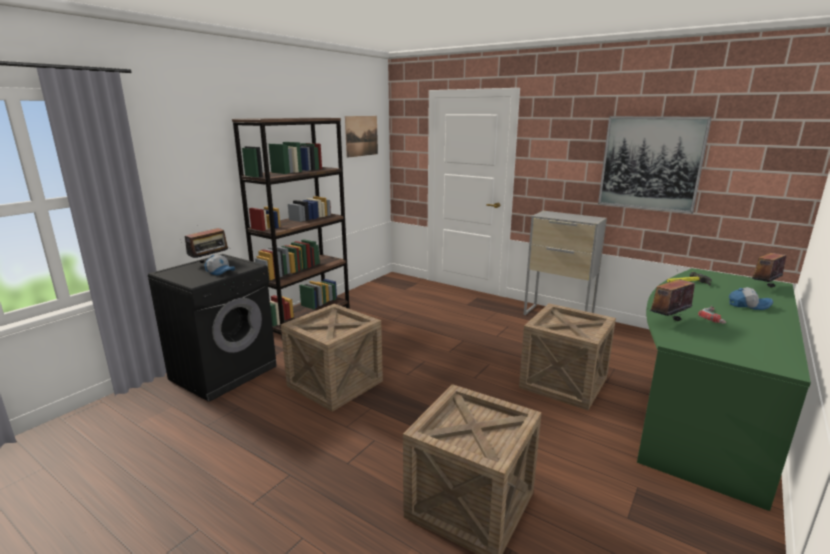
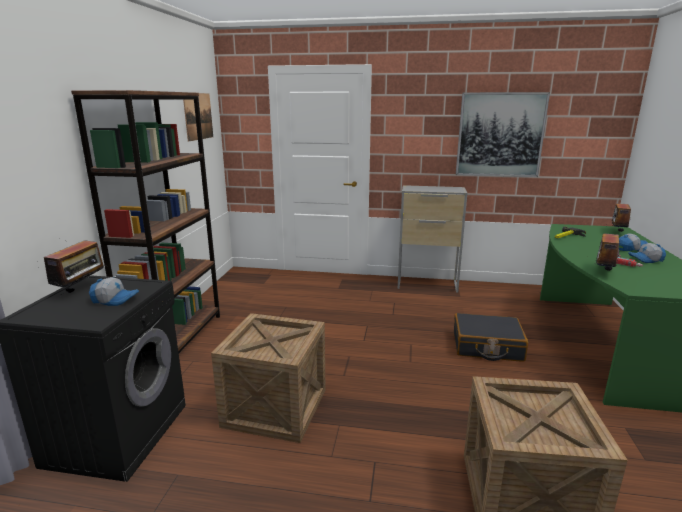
camera: 25 degrees left, 0 degrees up
(563, 383) = (487, 346): crate -> black suitcase
(747, 319) = (646, 260): none -> cap

